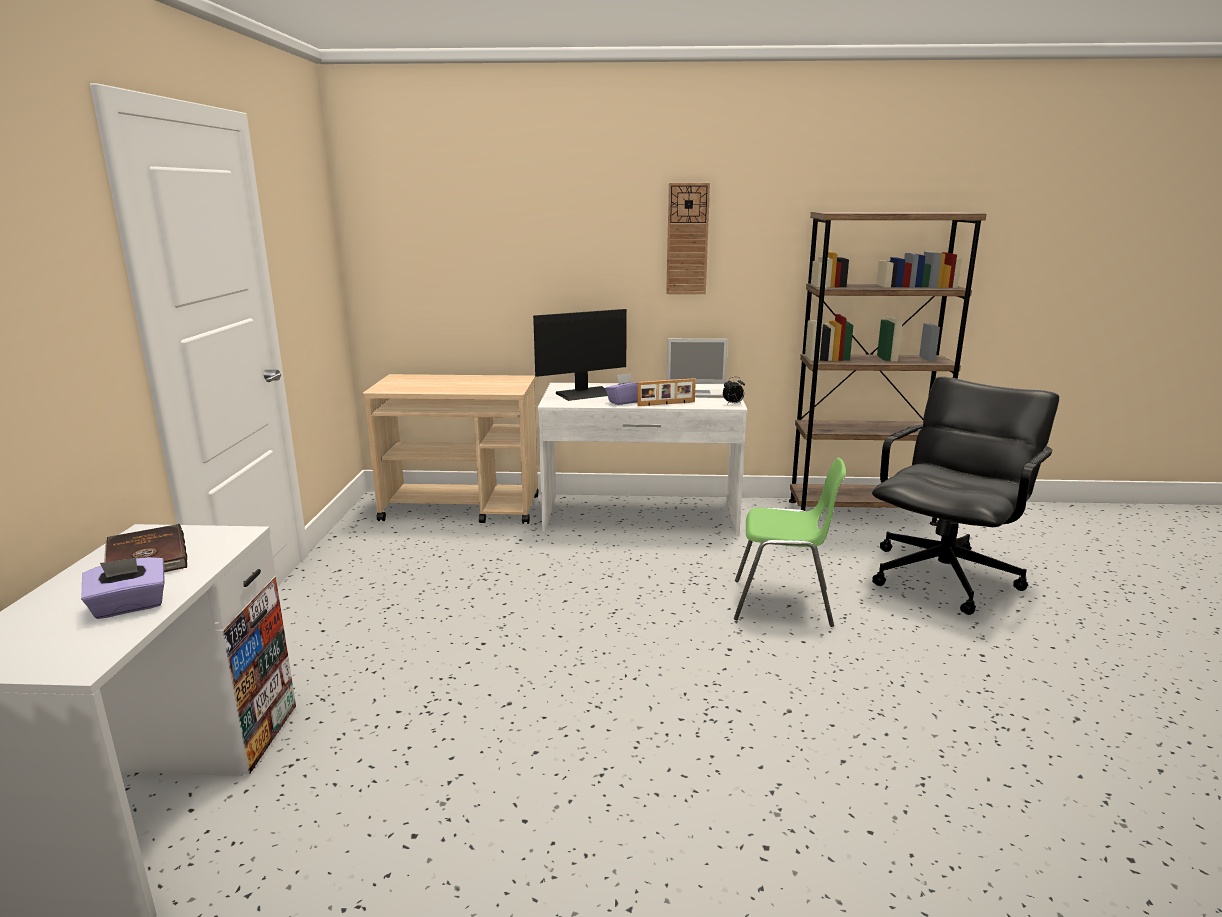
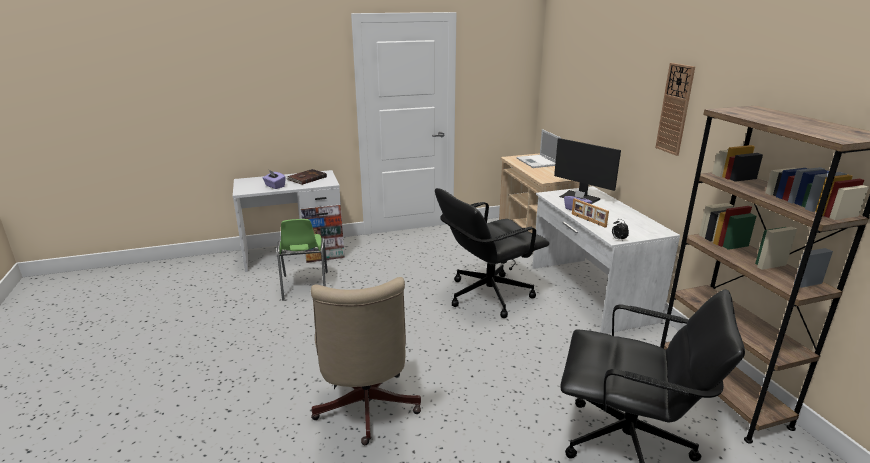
camera: 70 degrees right, 5 degrees up
(593, 581) = (488, 295): none -> black office chair
(699, 391) = (636, 225): laptop -> laptop (537, 162)
(783, 604) = (514, 363): green chair -> green chair (304, 286)
(876, 760) = (365, 410): none -> beige office chair

